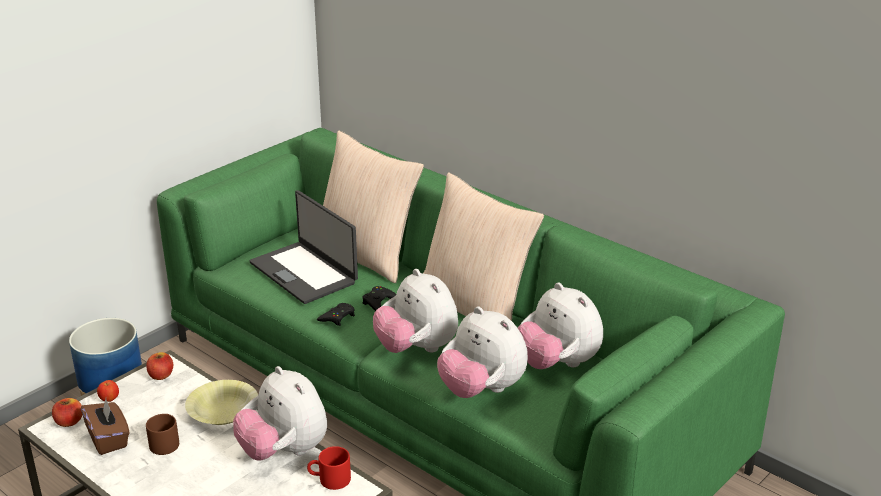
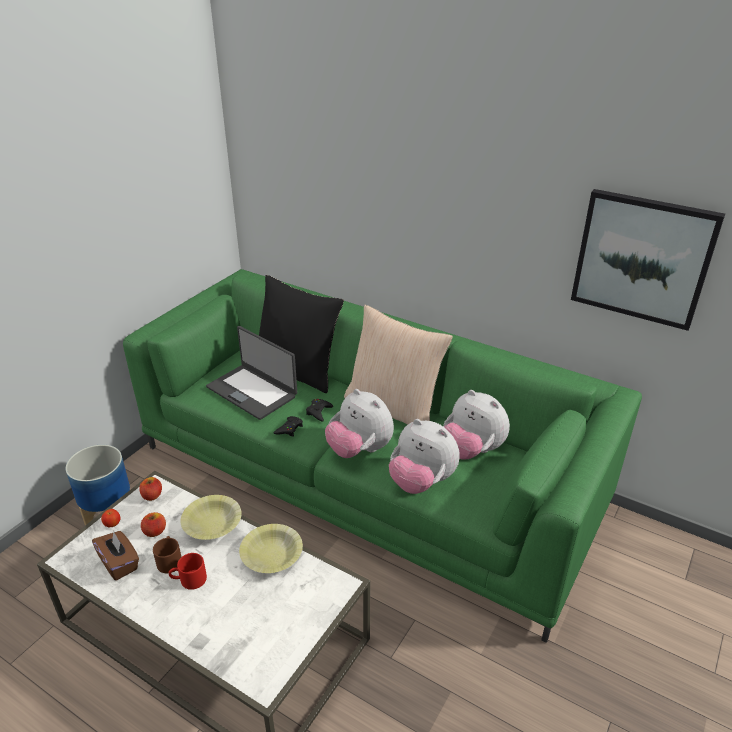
camera: 10 degrees left, 5 degrees up
(69, 422) = (81, 551): apple -> apple (155, 531)
(284, 451) = (272, 555): plush toy -> yellow bowl
(329, 480) = (316, 578): red mug -> red mug (189, 580)
(367, 255) = (298, 370): beige pillow -> black pillow
(778, 130) = (642, 258): none -> picture

